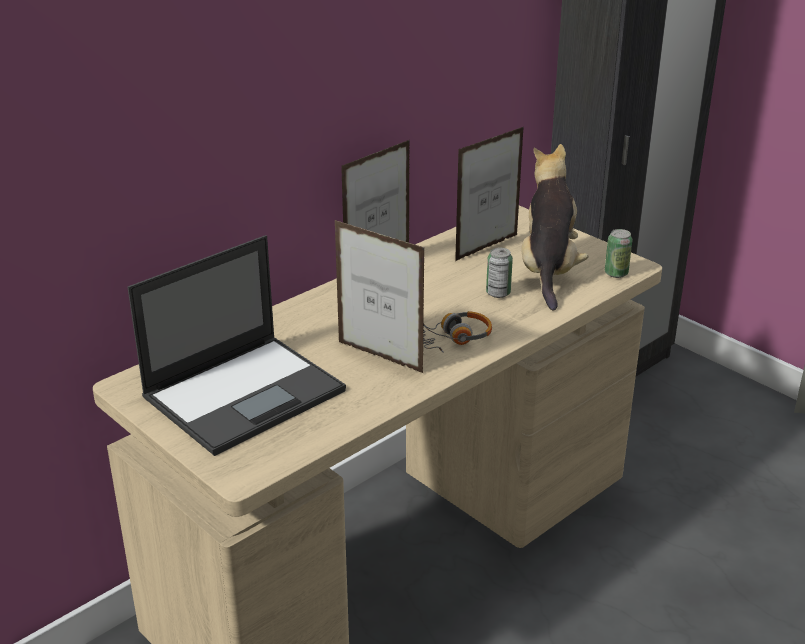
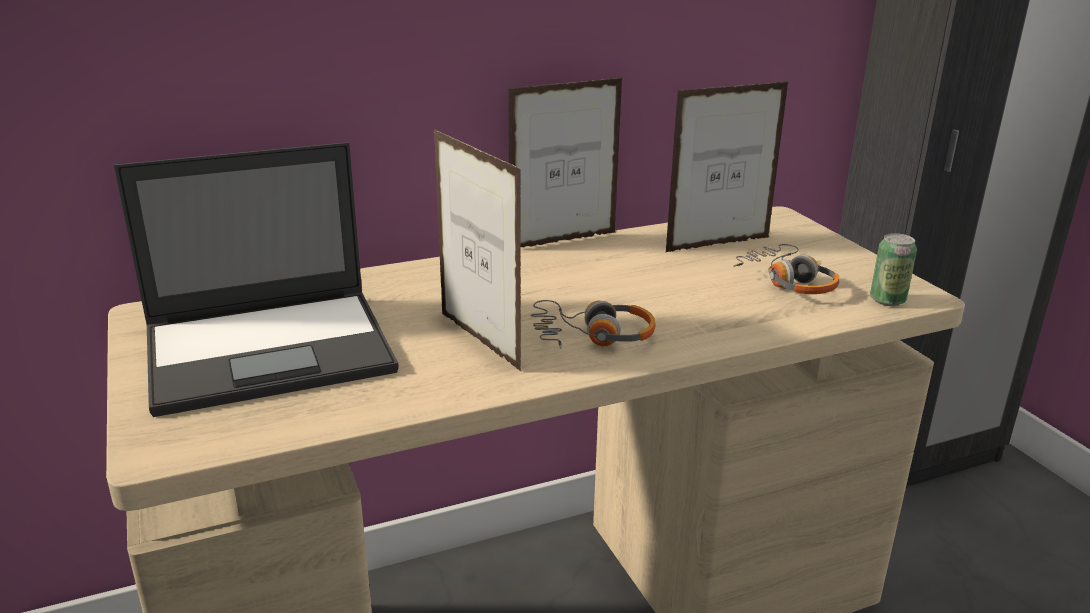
camera: 20 degrees right, 5 degrees down
(498, 293) = (698, 295): can -> none
(548, 270) = (788, 281): plush toy -> headphones

